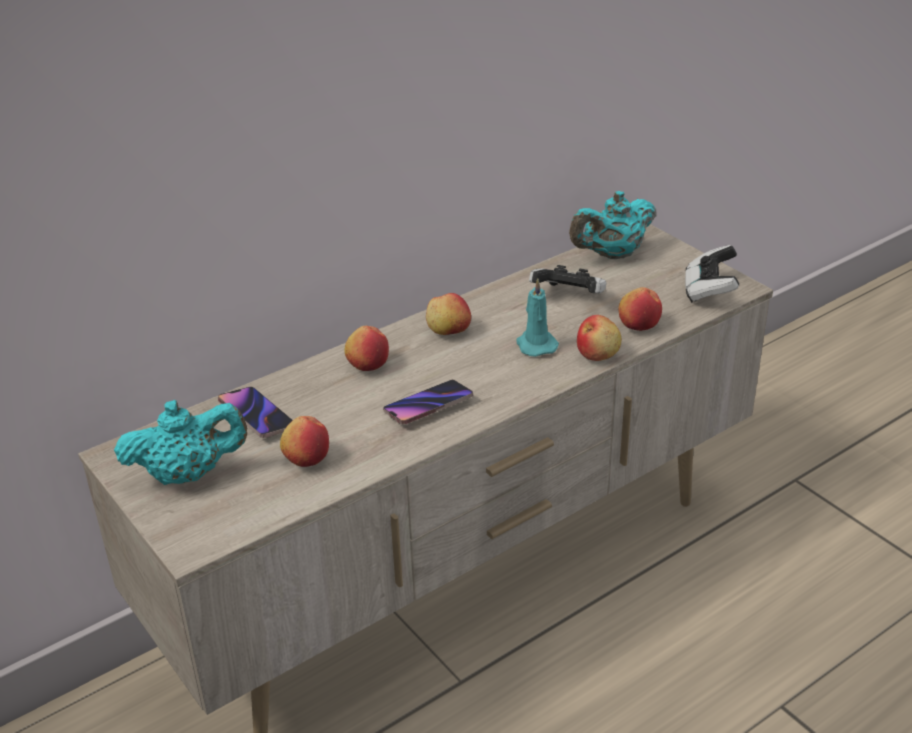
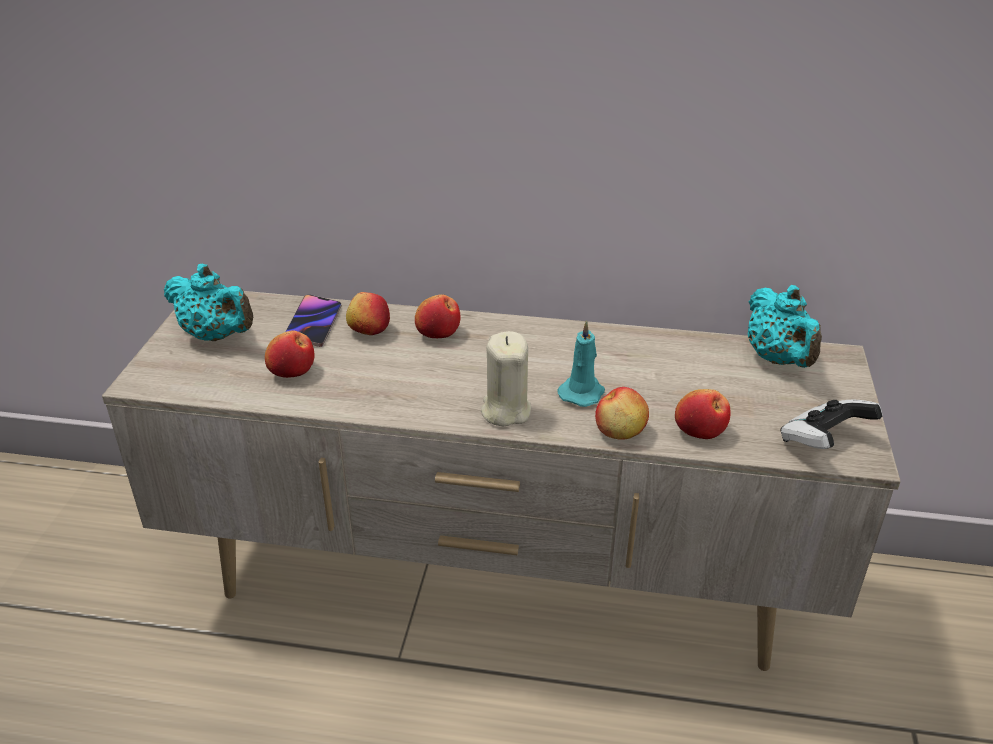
camera: 45 degrees right, 0 degrees up
(428, 406) = (424, 387): phone -> none
(448, 331) = (534, 342): apple -> apple (369, 330)
(508, 386) = (505, 410): none -> beige candle
(569, 298) = (675, 373): game controller -> none
(612, 254) = (778, 359): turquoise teapot -> turquoise teapot turned 120 degrees counterclockwise

